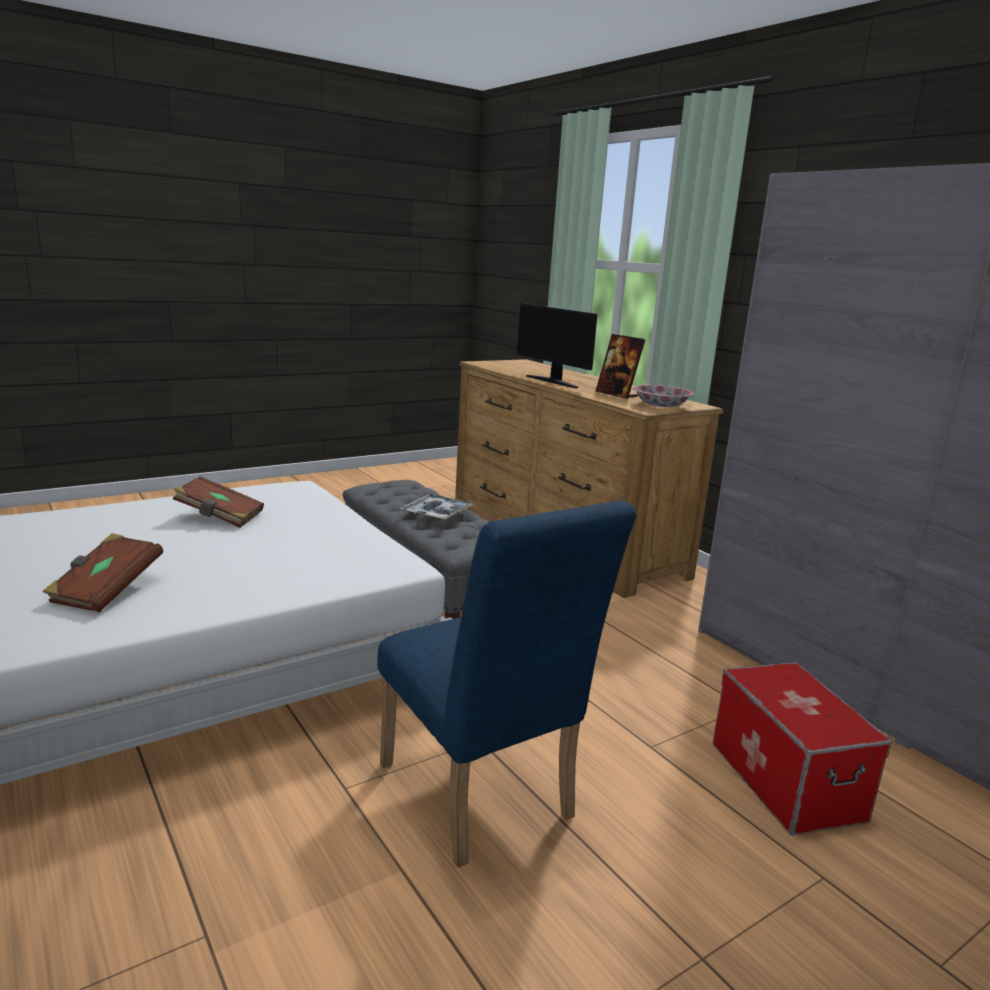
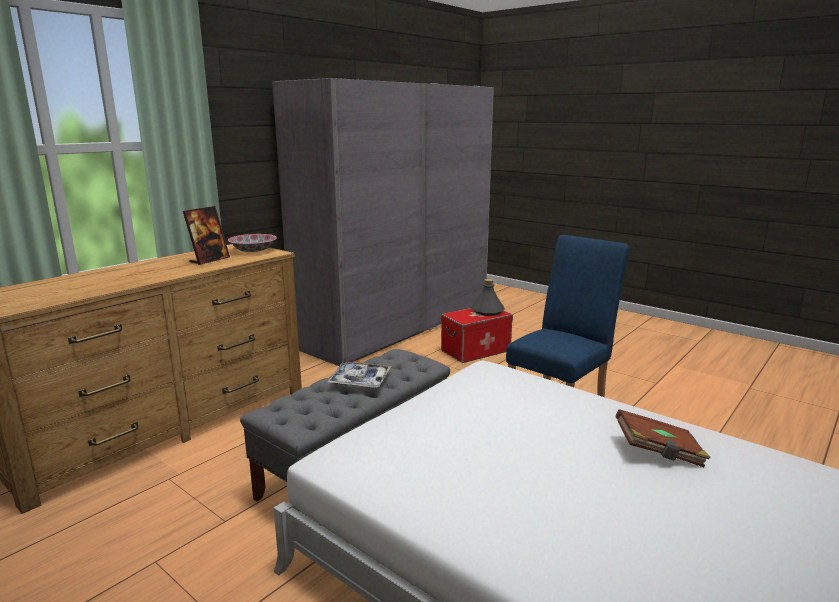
camera: 105 degrees left, 0 degrees up
(219, 517) = (470, 467): brown book -> none
(553, 381) = (147, 278): monitor -> none
(825, 721) = (487, 311): none -> grey bottle

